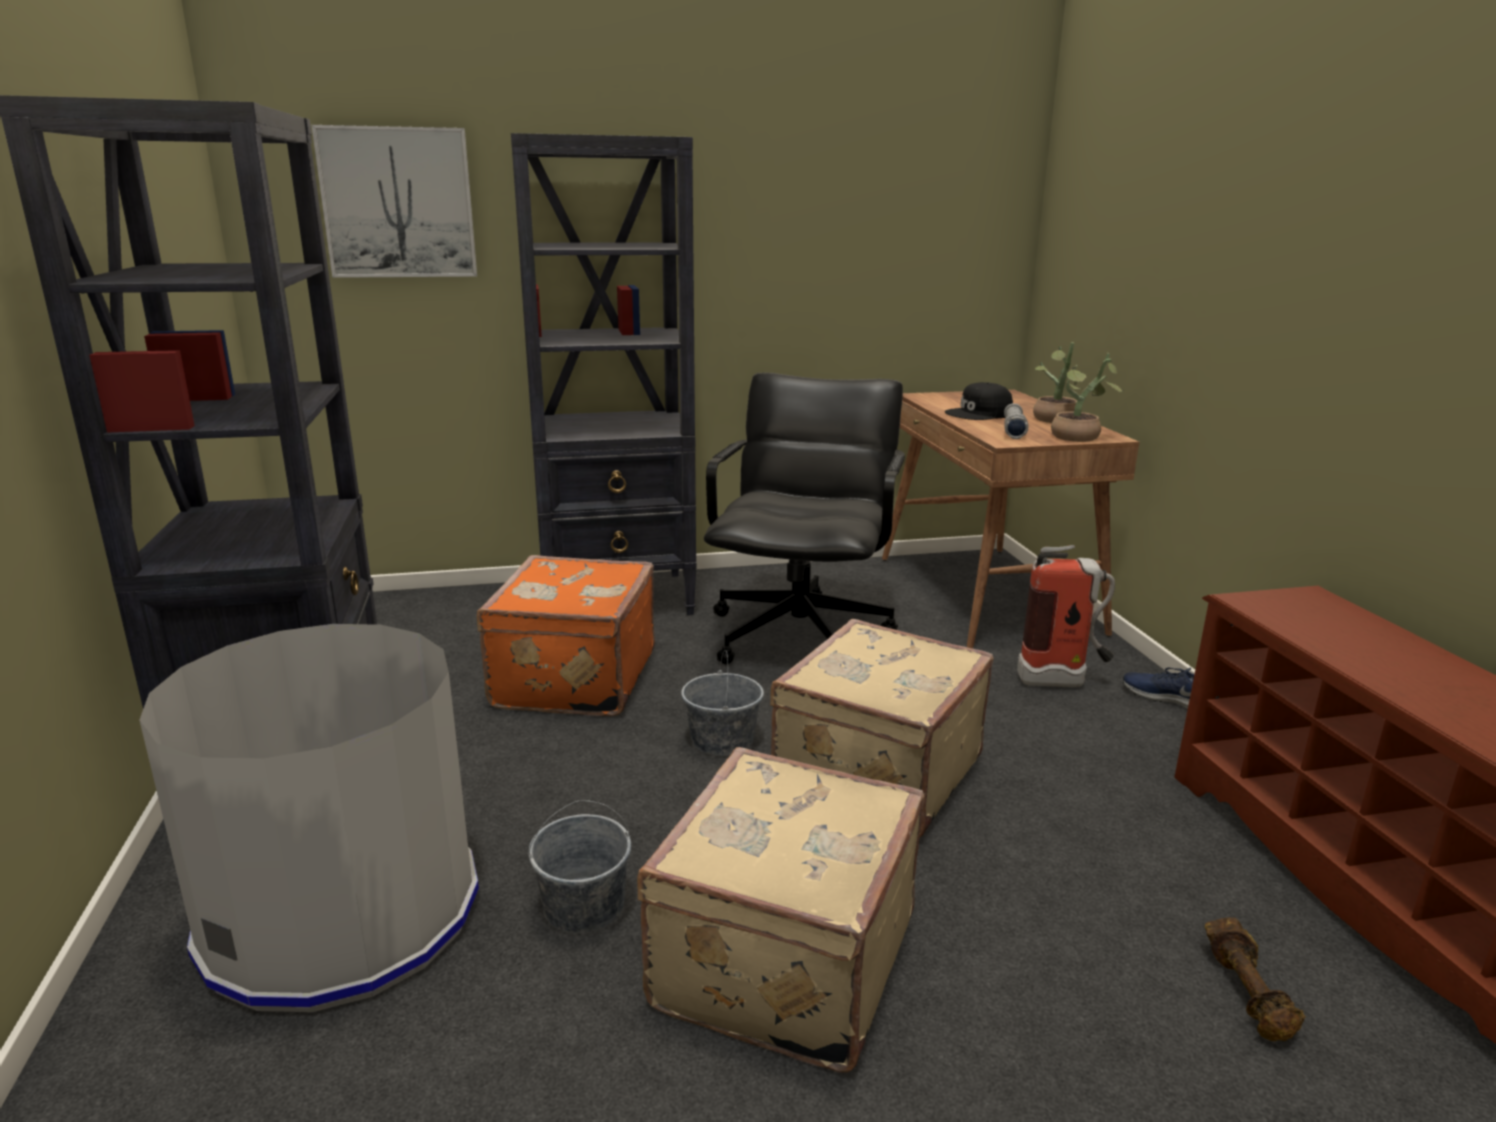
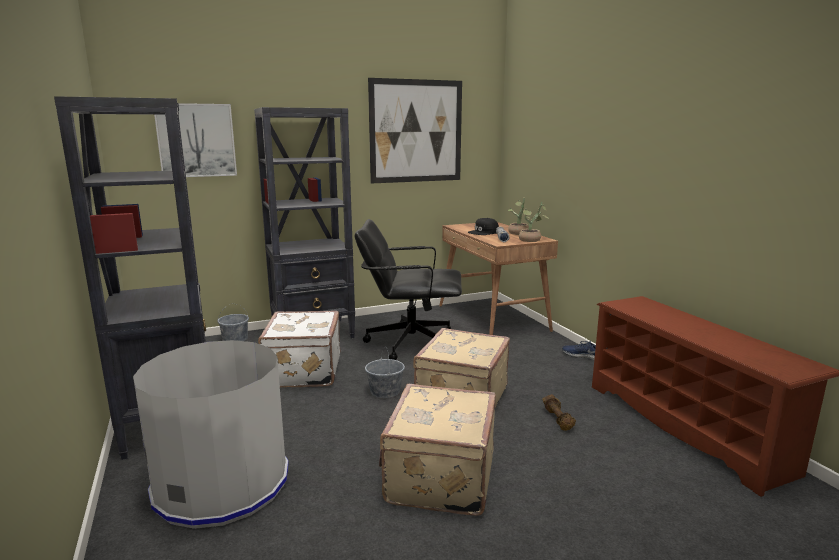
camera: 10 degrees left, 5 degrees down
(571, 679) = (302, 371): orange suitcase -> white suitcase
(584, 905) = (341, 466): grey bucket -> grey bucket (235, 339)
(801, 636) = (410, 343): black office chair -> black office chair turned 90 degrees counterclockwise
(851, 191) = (416, 131): none -> picture
(1063, 682) = (535, 353): fire extinguisher -> none
(1248, 994) = (637, 466): brown dumbbell -> brown dumbbell (558, 419)

